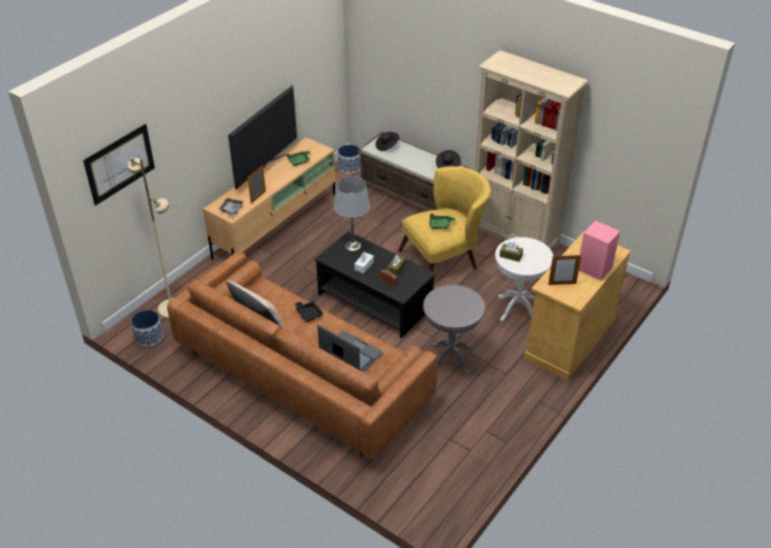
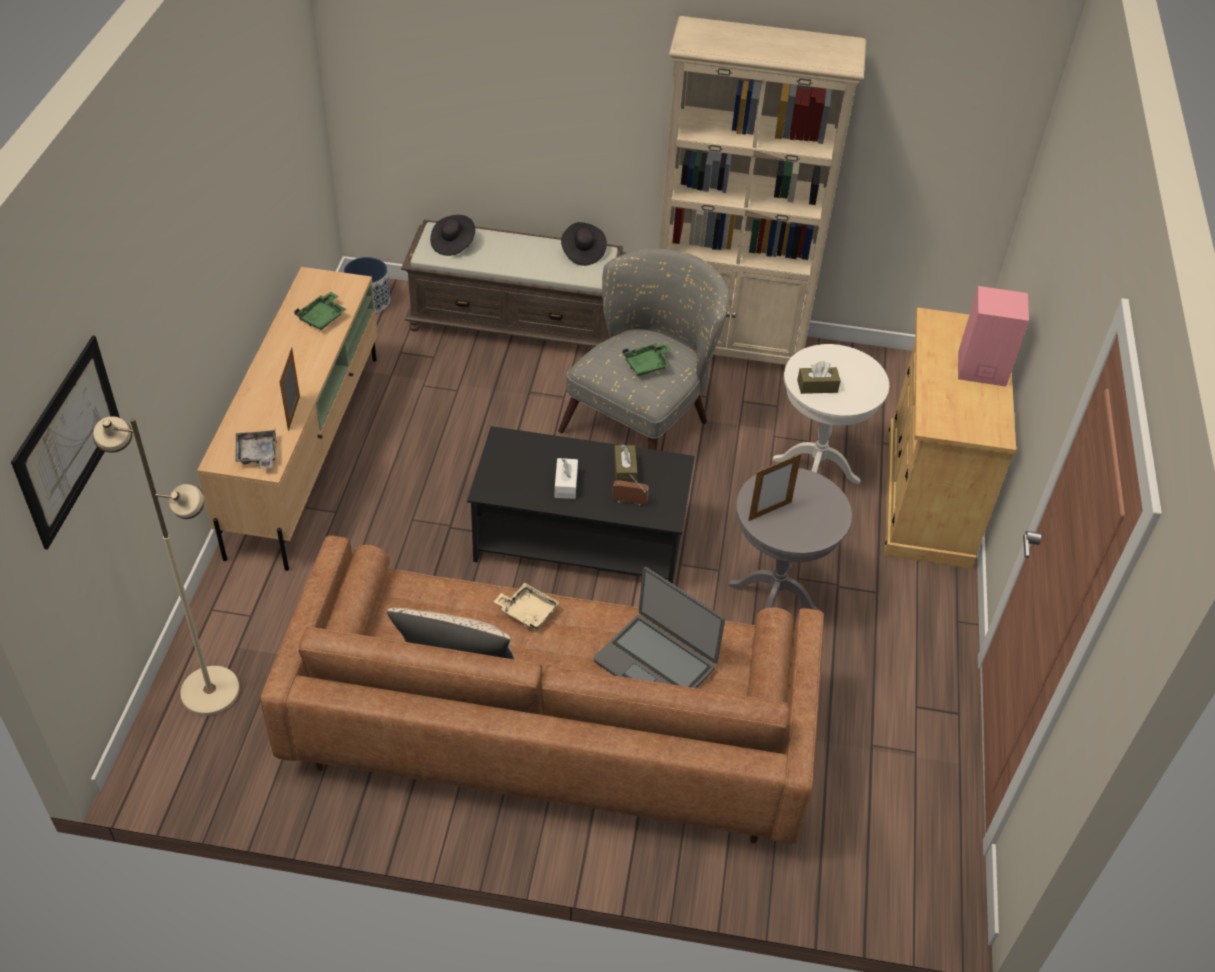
camera: 30 degrees left, 5 degrees up
(149, 337) = (201, 768): planter -> none
(267, 169) = (271, 351): television -> none
(309, 314) = (527, 611): black tray -> beige tray
(350, 354) = (655, 663): laptop -> laptop turned 150 degrees counterclockwise
(353, 245) = (519, 451): grey table lamp -> none
(445, 258) = (644, 419): yellow armchair -> grey armchair
(562, 284) = (955, 412): picture frame -> picture frame (769, 511)

